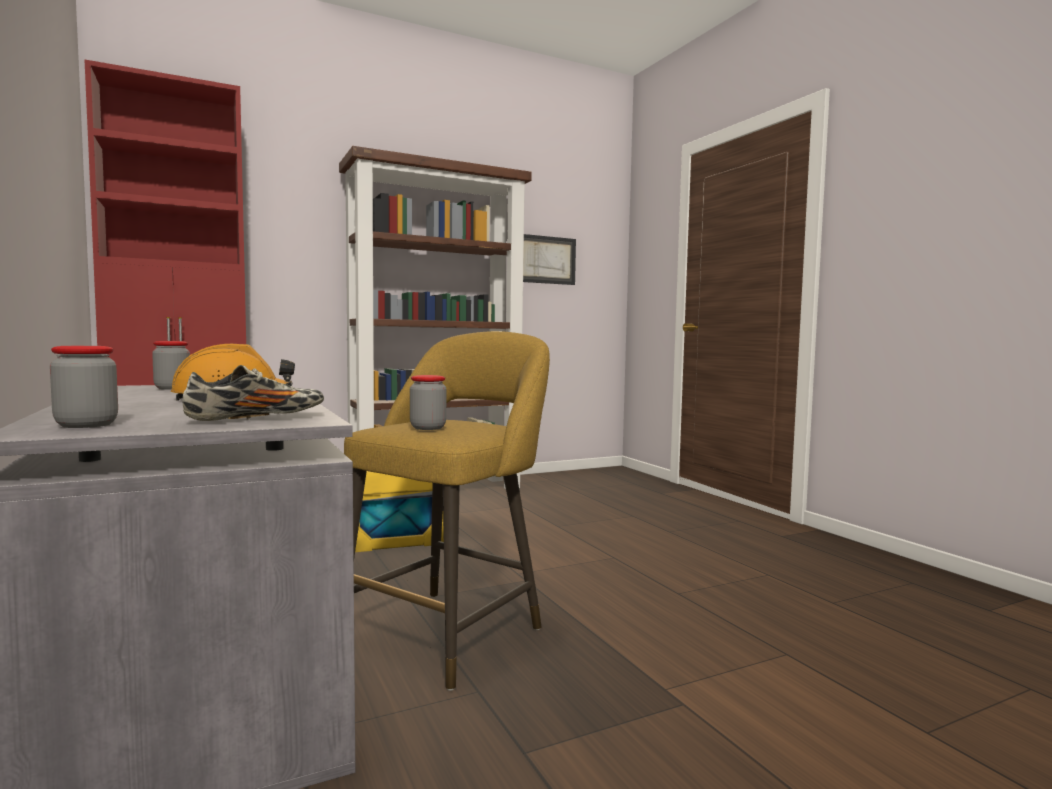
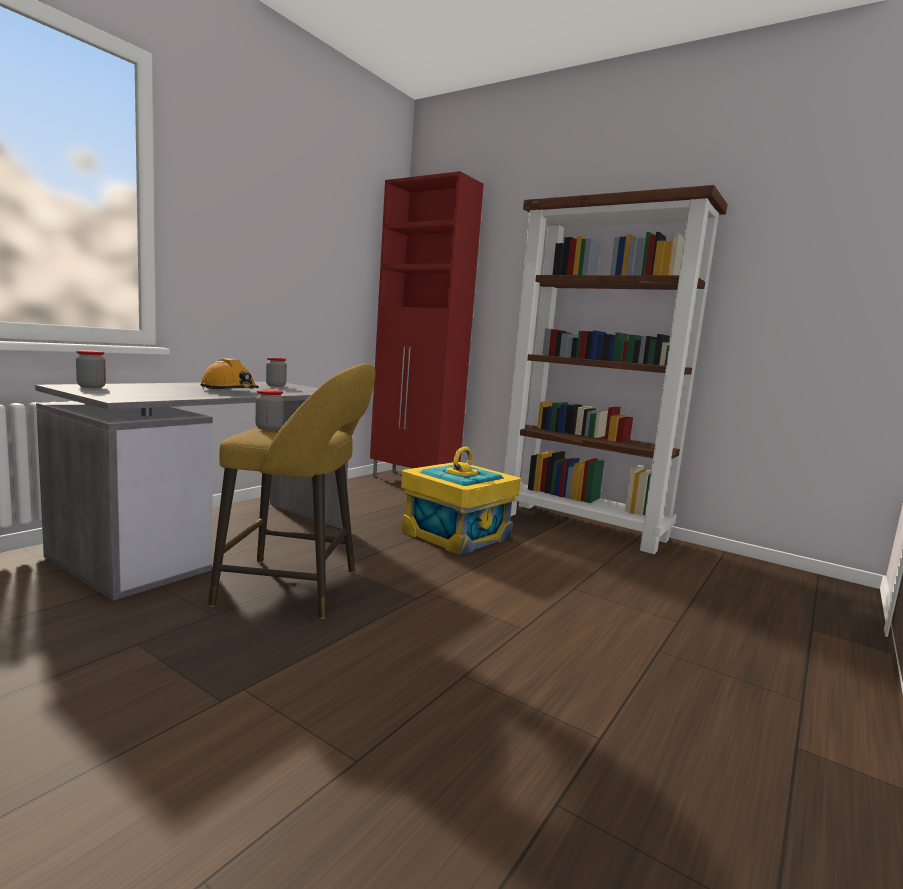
camera: 60 degrees right, 5 degrees up
(257, 419) = (123, 395): shoe -> none
(546, 260) = (782, 291): picture -> none

